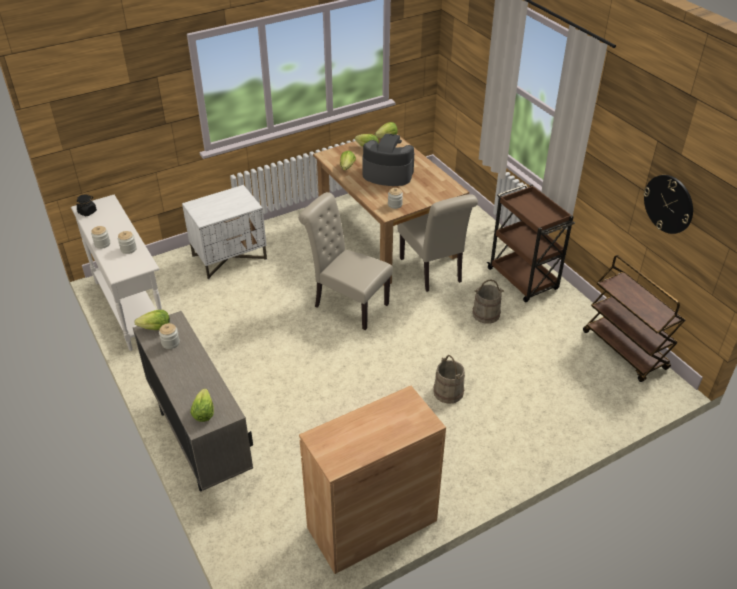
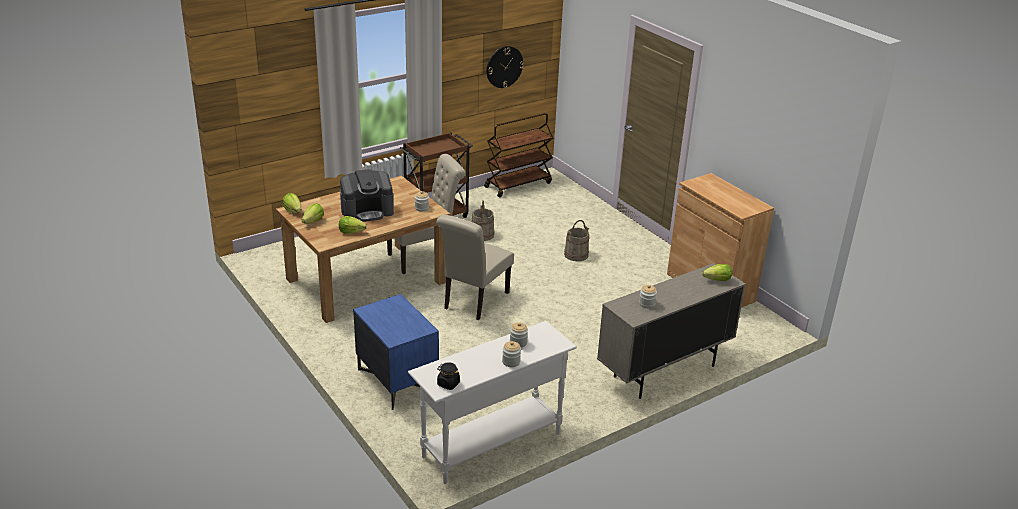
camera: 95 degrees left, 10 degrees down
(155, 328) = (630, 314): lettuce -> none
(230, 257) = (396, 380): white nightstand -> blue nightstand
(387, 174) = (367, 211): coffee machine -> coffee machine turned 120 degrees counterclockwise

